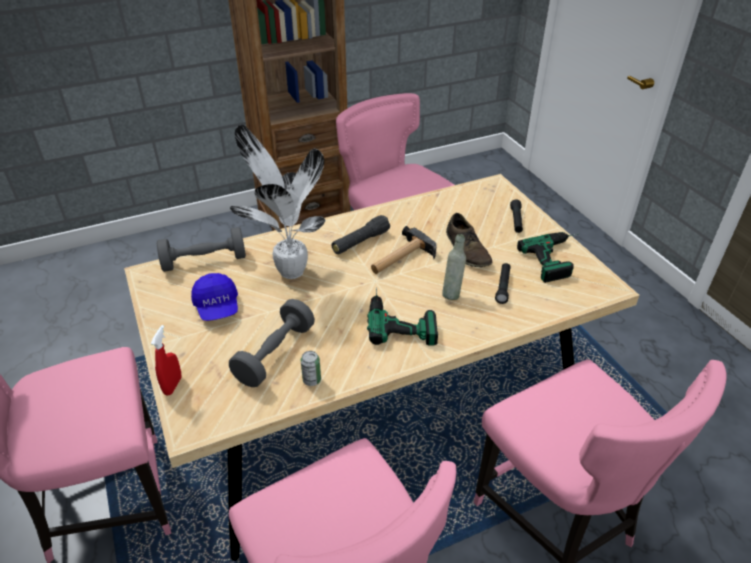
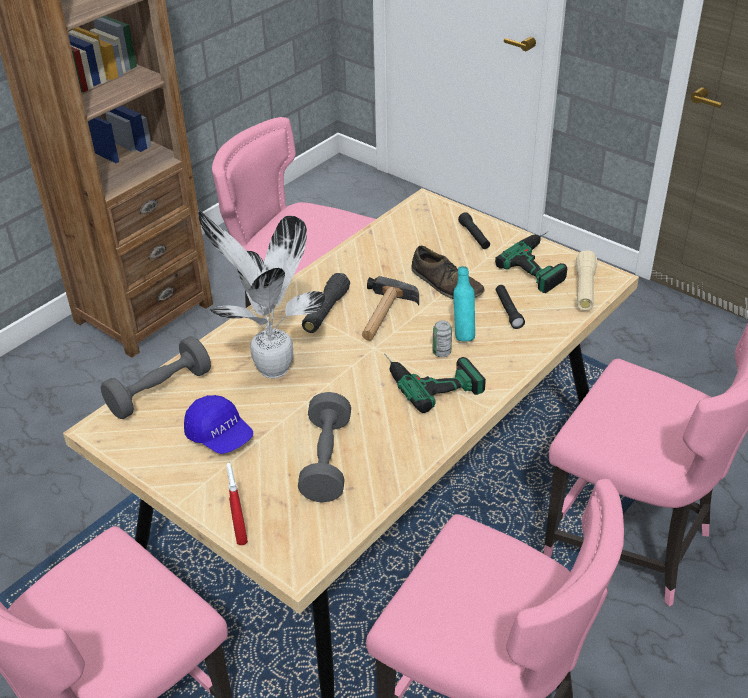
camera: 25 degrees left, 0 degrees up
(312, 380) = (386, 471): can -> can (441, 352)
(452, 293) = (463, 334): grey bottle -> turquoise bottle
(582, 290) = (584, 289): none -> beige flashlight

